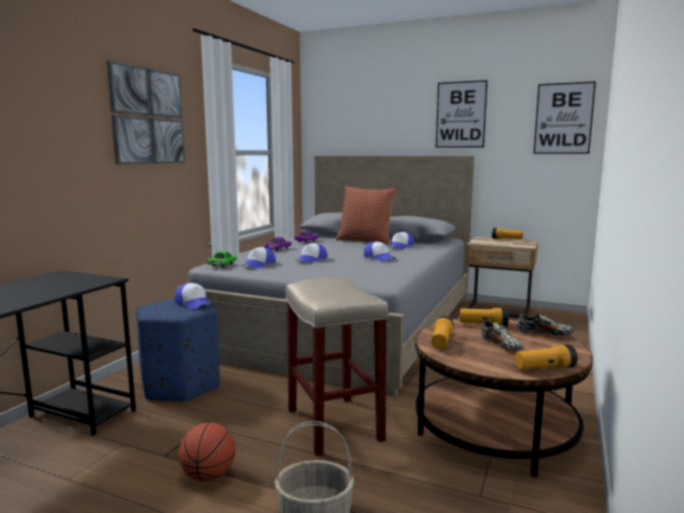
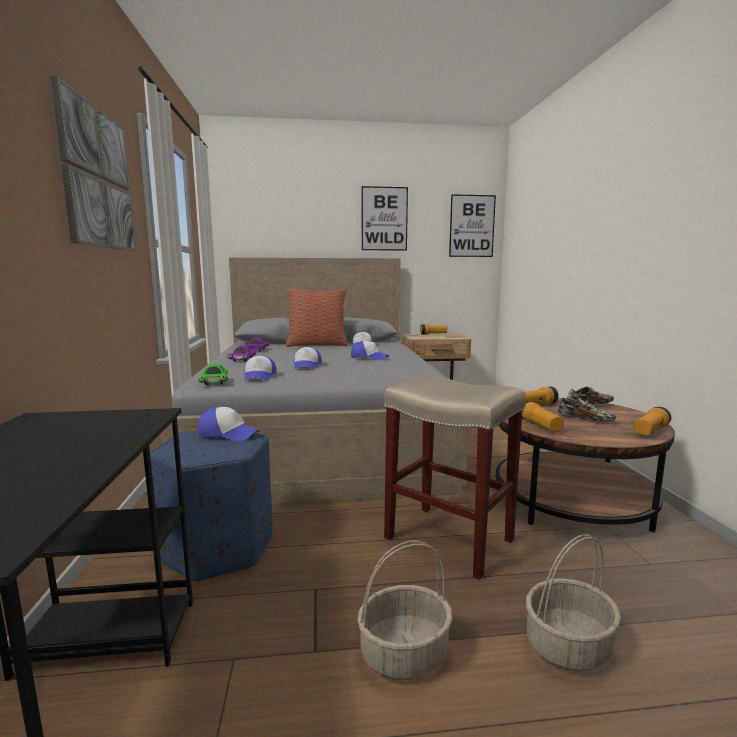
camera: 30 degrees left, 0 degrees up
(208, 475) = (404, 653): basketball -> basket

